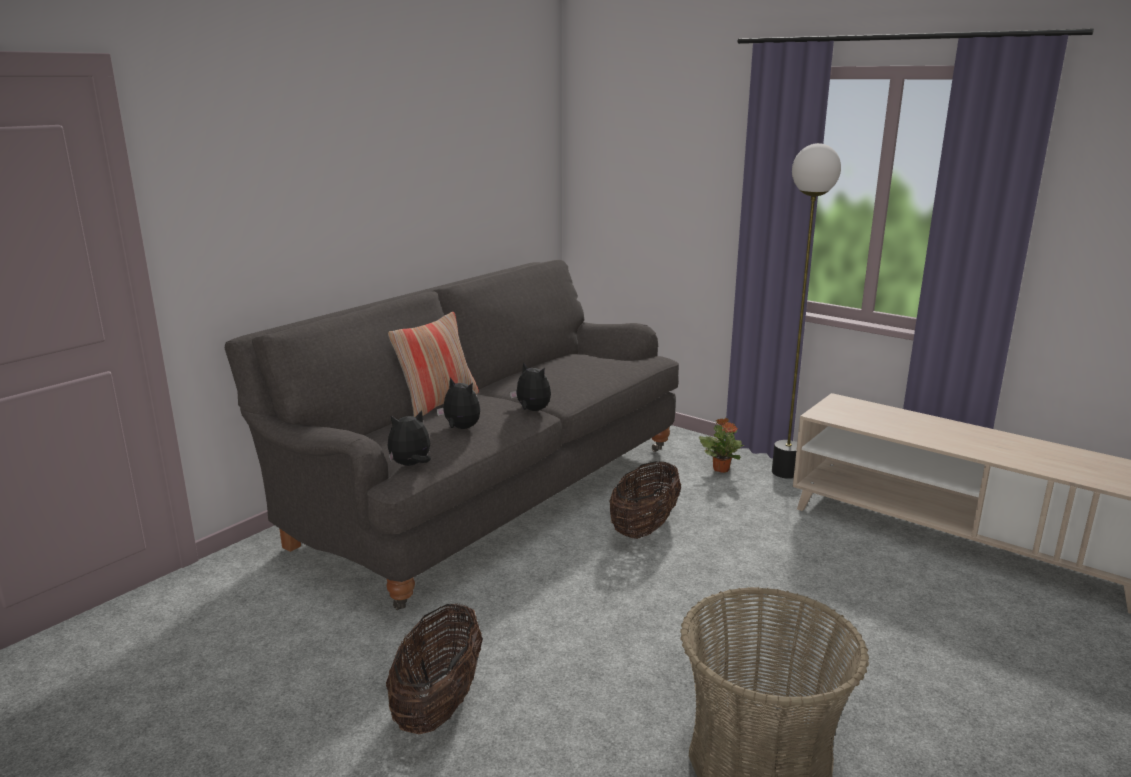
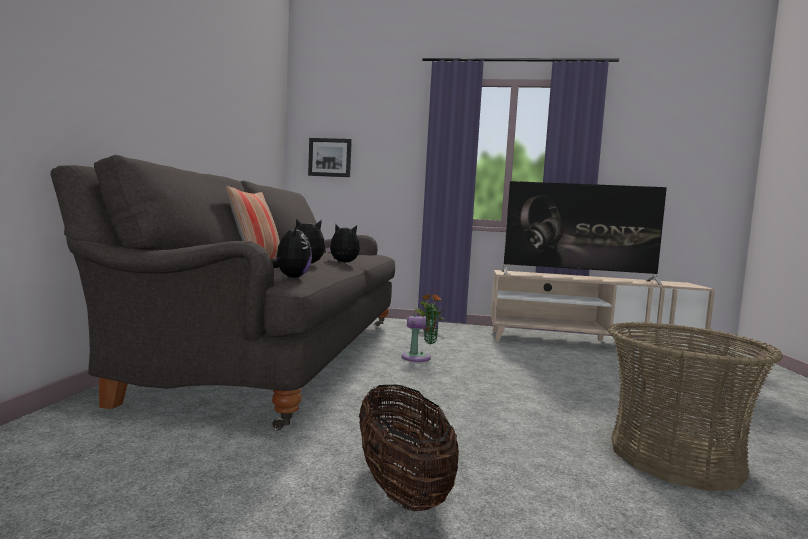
camera: 30 degrees left, 15 degrees down
(411, 465) = (290, 277): plush toy -> plush toy turned 135 degrees clockwise
(616, 191) = (330, 157): none -> picture
(644, 527) = (419, 357): basket -> green fan
(786, 472) = (466, 328): floor lamp -> none
(942, 436) = (578, 277): none -> television

